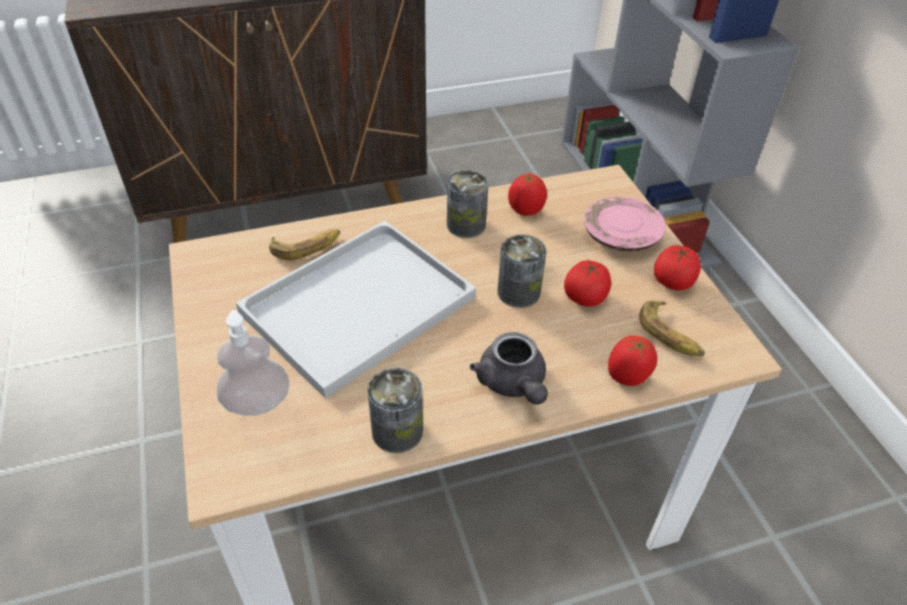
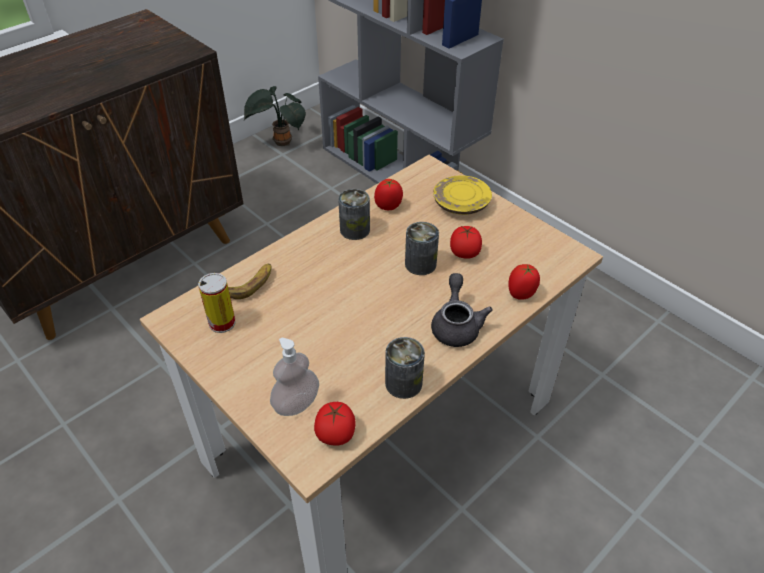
camera: 25 degrees left, 0 degrees up
(246, 279) = (222, 323): none -> can
(360, 302) = (318, 309): white tray -> none
(513, 384) = (456, 325): grey teapot -> grey teapot turned 135 degrees counterclockwise
(516, 124) = (280, 143): none -> potted plant
(621, 236) = (461, 204): pink plate -> yellow plate
(670, 335) = (529, 258): banana -> none
(673, 281) = (511, 223): tomato -> tomato (335, 433)

